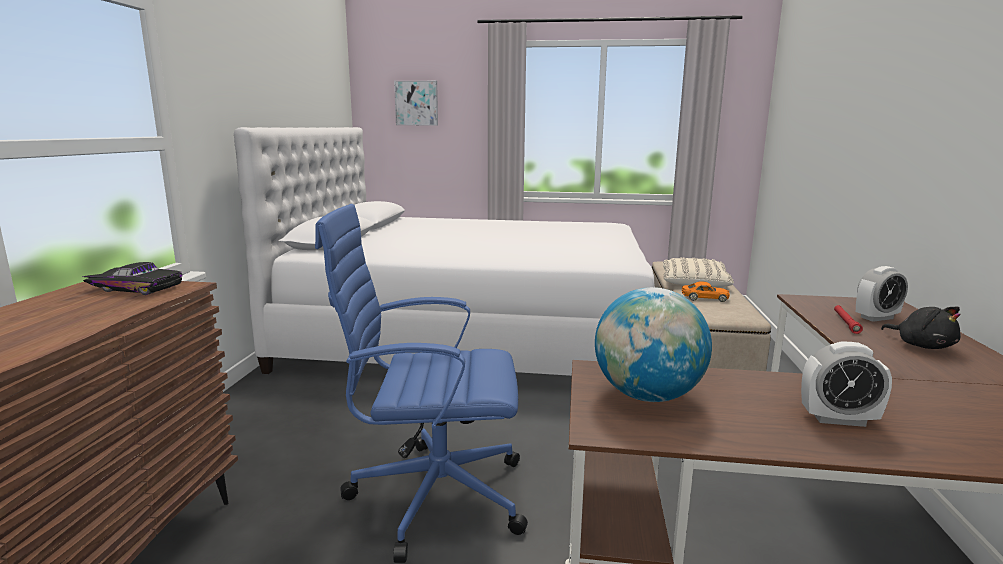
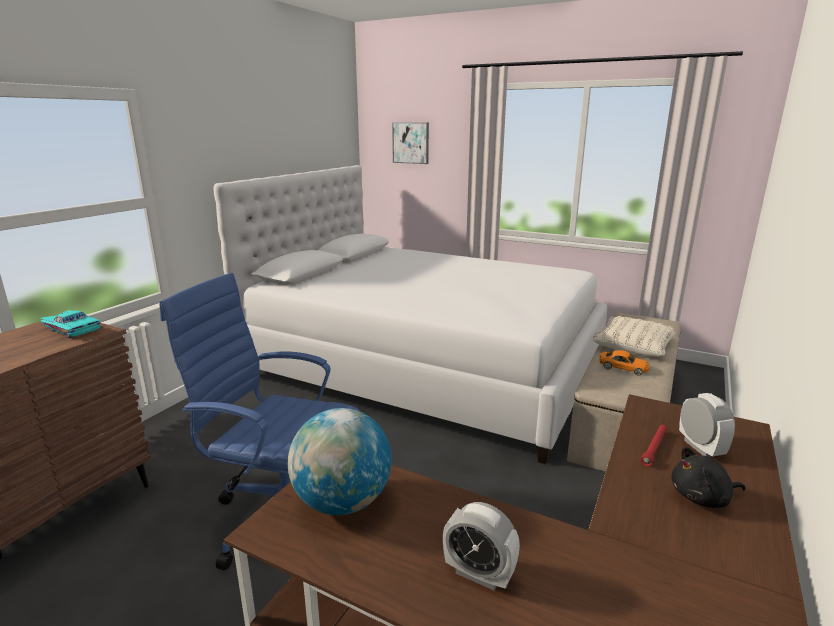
camera: 20 degrees right, 5 degrees up
(138, 287) = (74, 328): black toy car -> turquoise toy car
(876, 318) = (700, 447): alarm clock -> alarm clock turned 105 degrees counterclockwise
(922, 345) = (702, 498): black plush toy -> black plush toy turned 90 degrees clockwise

